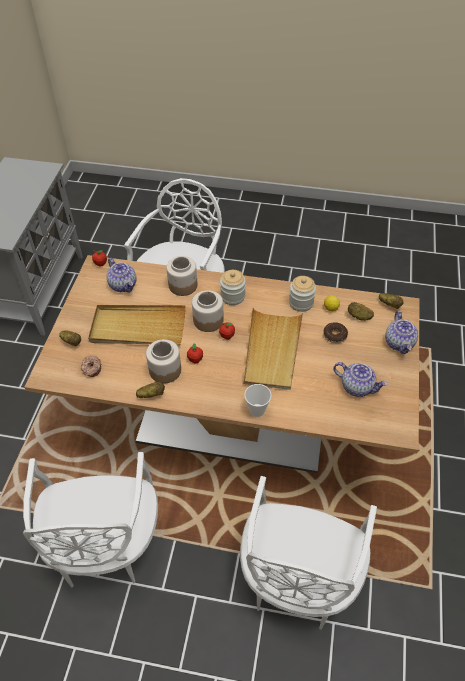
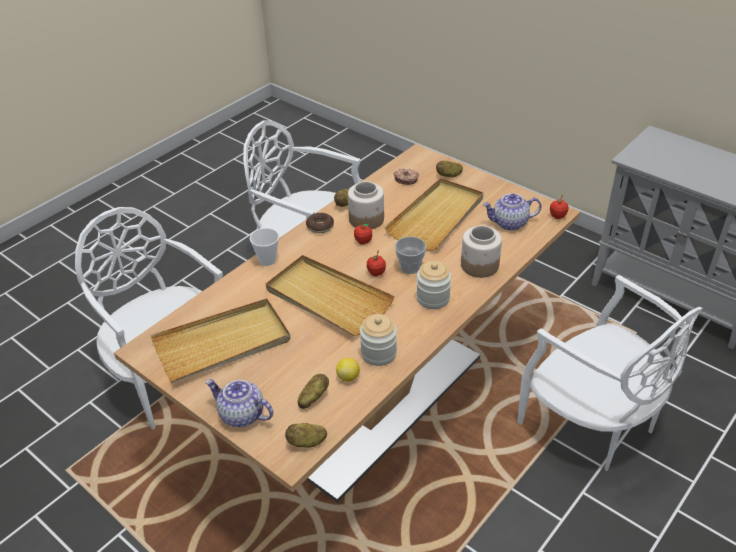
camera: 120 degrees right, 10 degrees down
(208, 320) = (410, 267): jar -> cup
(335, 335) = (304, 360): donut -> donut (320, 227)
(357, 386) = (223, 343): teapot -> beige tray

